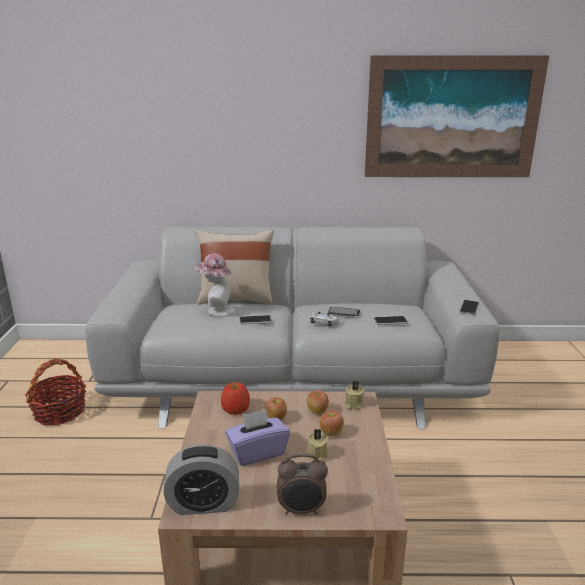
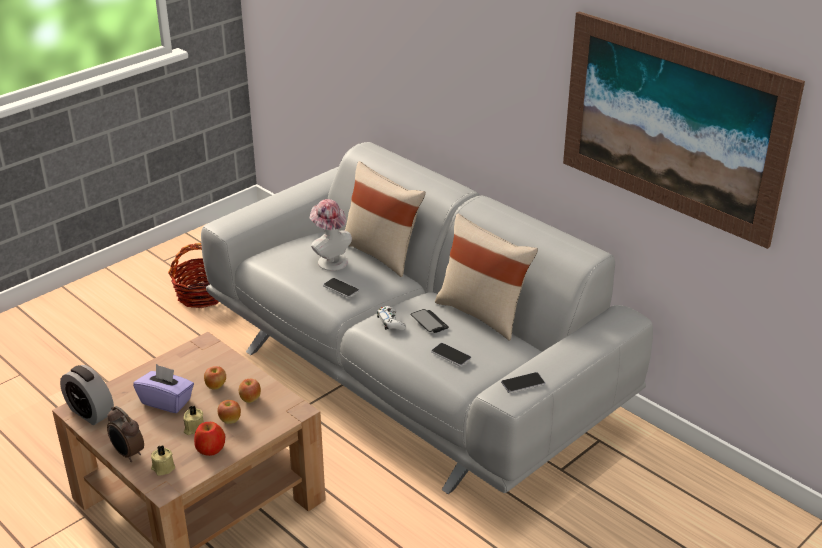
camera: 45 degrees right, 10 degrees up
(235, 408) = (206, 361): apple -> apple (210, 448)
(353, 404) = (284, 410): beige candle -> beige candle (163, 468)
(354, 300) = (483, 313): none -> beige pillow

